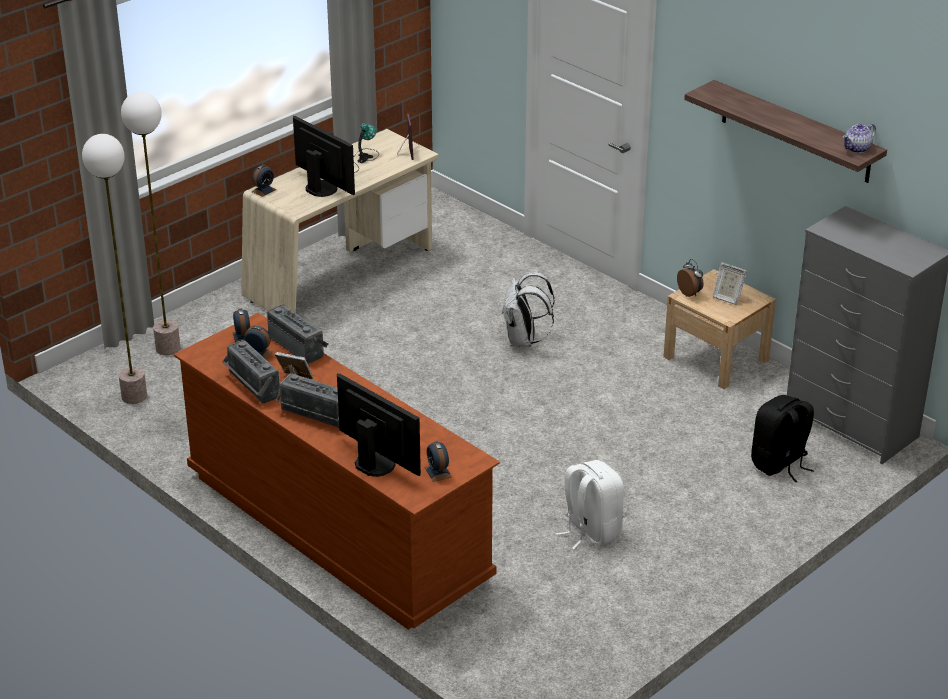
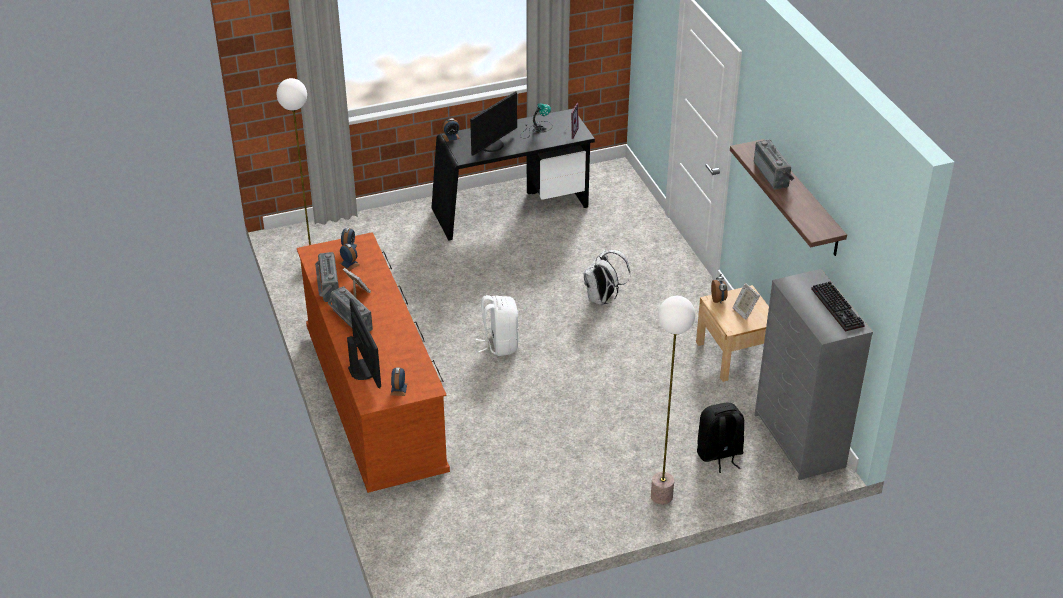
camera: 25 degrees right, 5 degrees up
(167, 348) = (357, 234): floor lamp -> floor lamp (661, 496)
(299, 346) = (380, 265): radio -> radio (773, 174)
(322, 188) = (492, 145): monitor -> monitor turned 60 degrees clockwise
(342, 274) = (511, 210): beige desk -> black desk
(590, 531) = (542, 461): white backpack -> white backpack (500, 344)
(857, 149) = (823, 228): teapot -> none
(898, 238) = (839, 308): none -> keyboard

